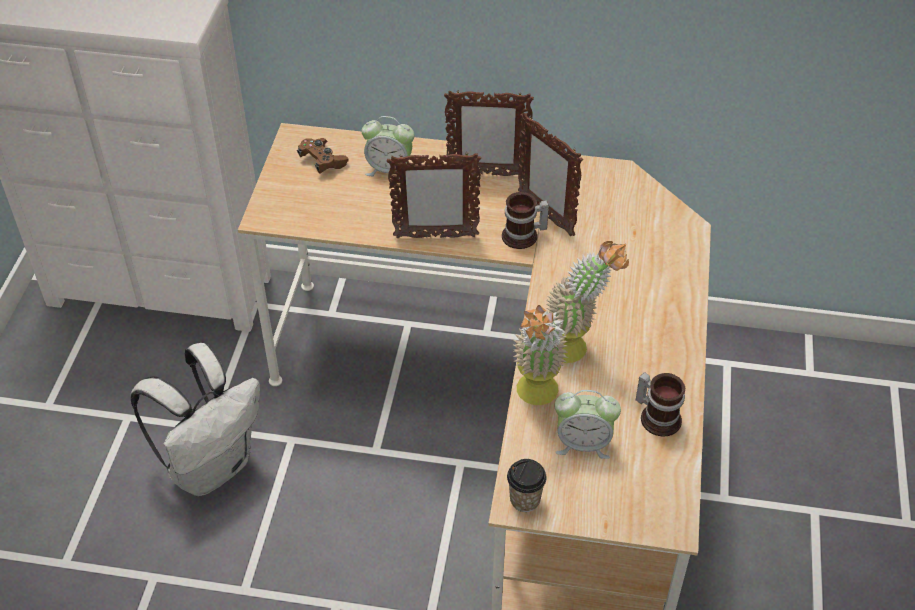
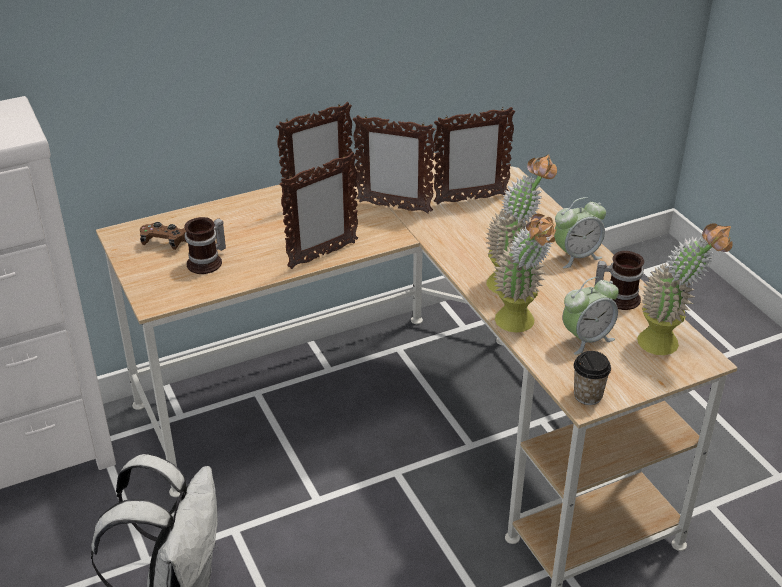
camera: 35 degrees left, 10 degrees down
(389, 170) = (232, 226): alarm clock -> alarm clock (576, 256)
(523, 237) = (393, 228): mug -> mug (208, 262)
(625, 239) = (470, 199): none -> picture frame
(656, 491) = (669, 344): none -> potted plant

